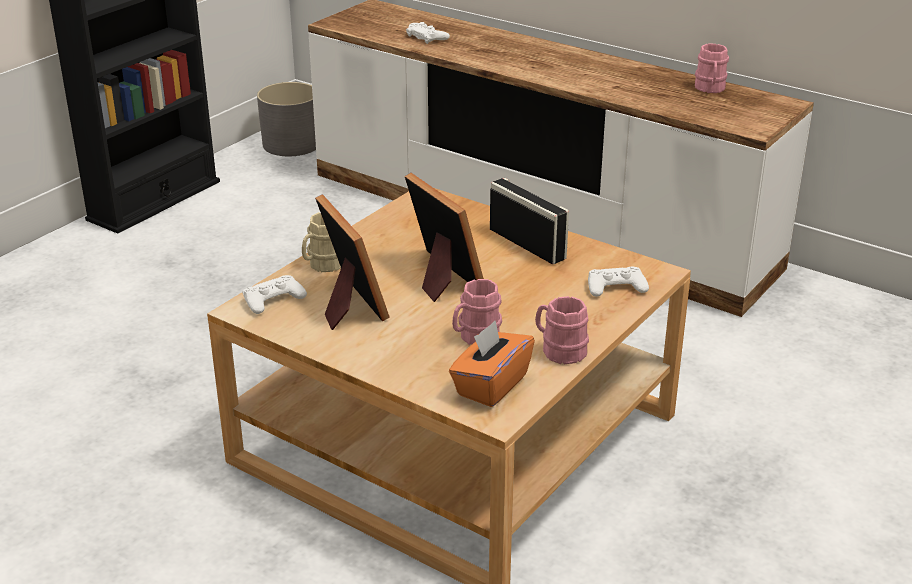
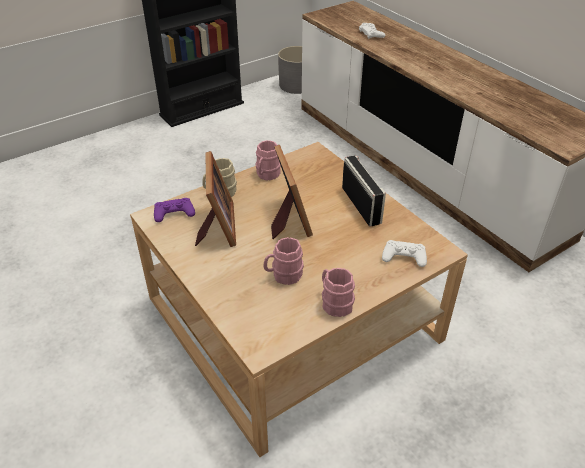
camera: 20 degrees right, 10 degrees up
(273, 300) = (174, 213): white game controller -> purple game controller
(491, 385) = (271, 320): orange tissue box -> none
(710, 89) = (548, 106): pink mug -> pink mug (266, 175)

